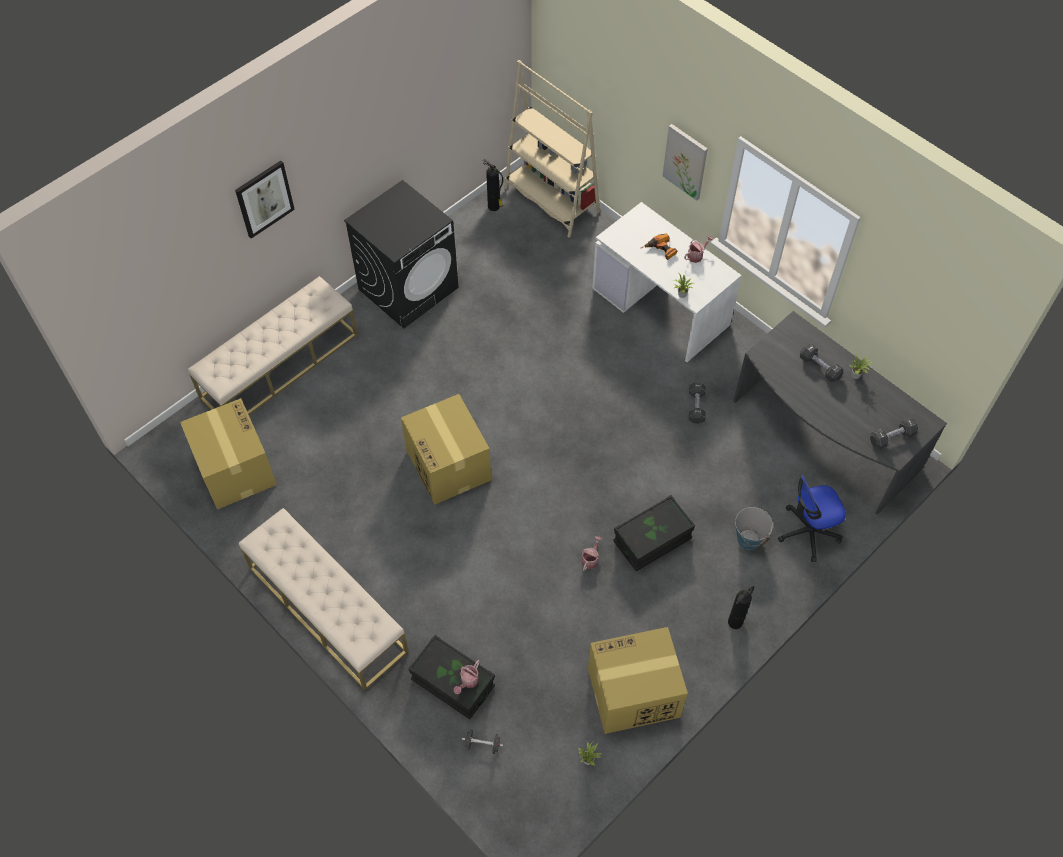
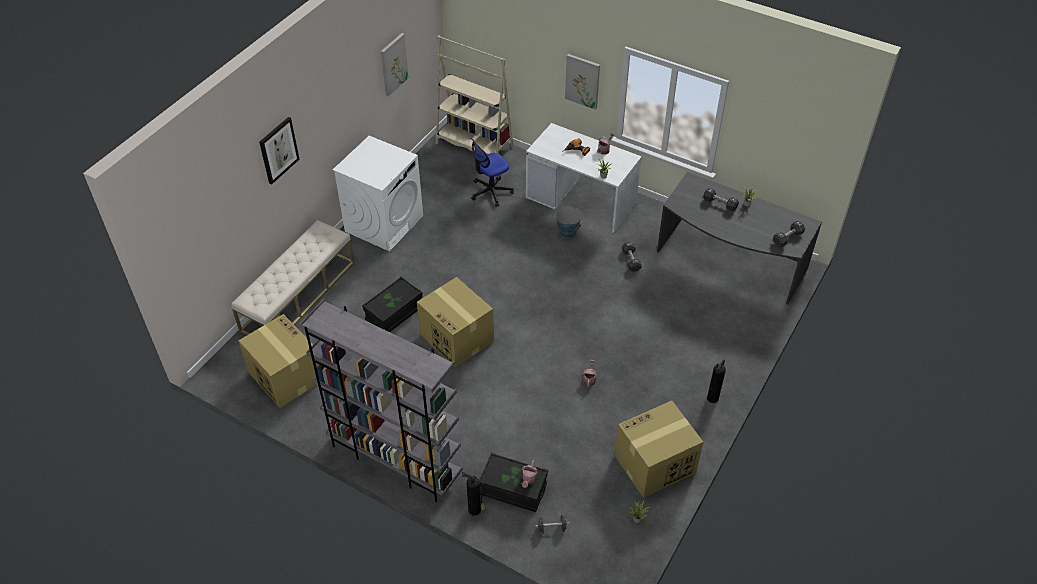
camera: 15 degrees left, 10 degrees down
(327, 608) = (394, 459): beige bench -> grey bookcase
(408, 288) = (384, 223): black washing machine -> white washing machine
(448, 94) = (393, 64): none -> picture
(494, 207) = (432, 157): fire extinguisher -> fire extinguisher (475, 510)
(652, 540) = (631, 356): black storage box -> black storage box (394, 313)
(748, 539) = (702, 340): bucket -> bucket (567, 232)
(808, 532) = (743, 326): office chair -> office chair (491, 192)

